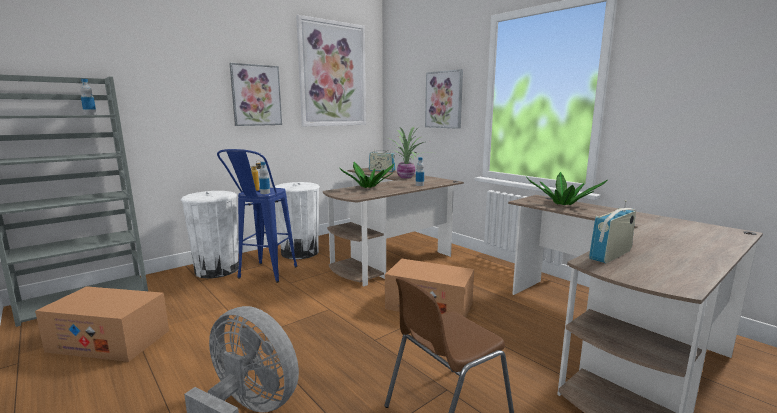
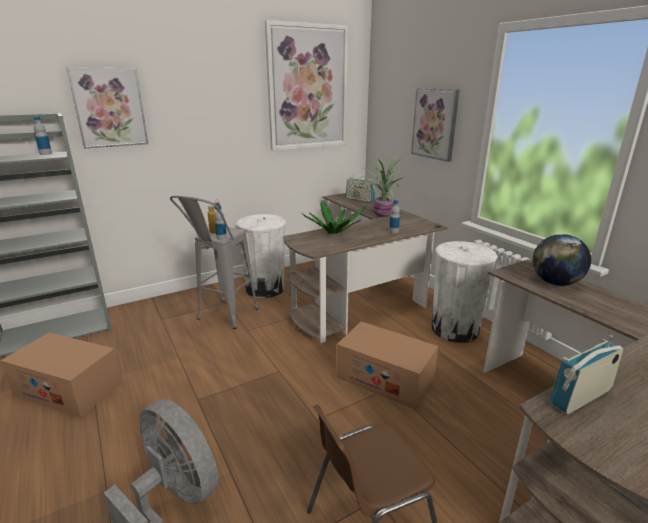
camera: 10 degrees right, 10 degrees up
(217, 270) = (180, 306): white trash can -> white trash can (454, 329)
(256, 95) = (219, 119): picture -> picture (109, 108)
(263, 276) = (223, 318): blue stool -> grey stool
(563, 204) = (555, 283): potted plant -> globe

